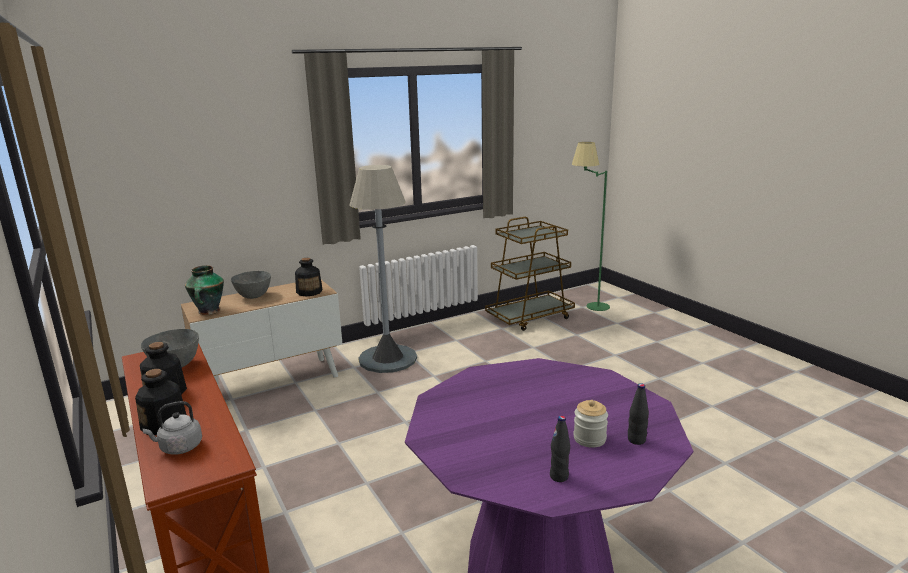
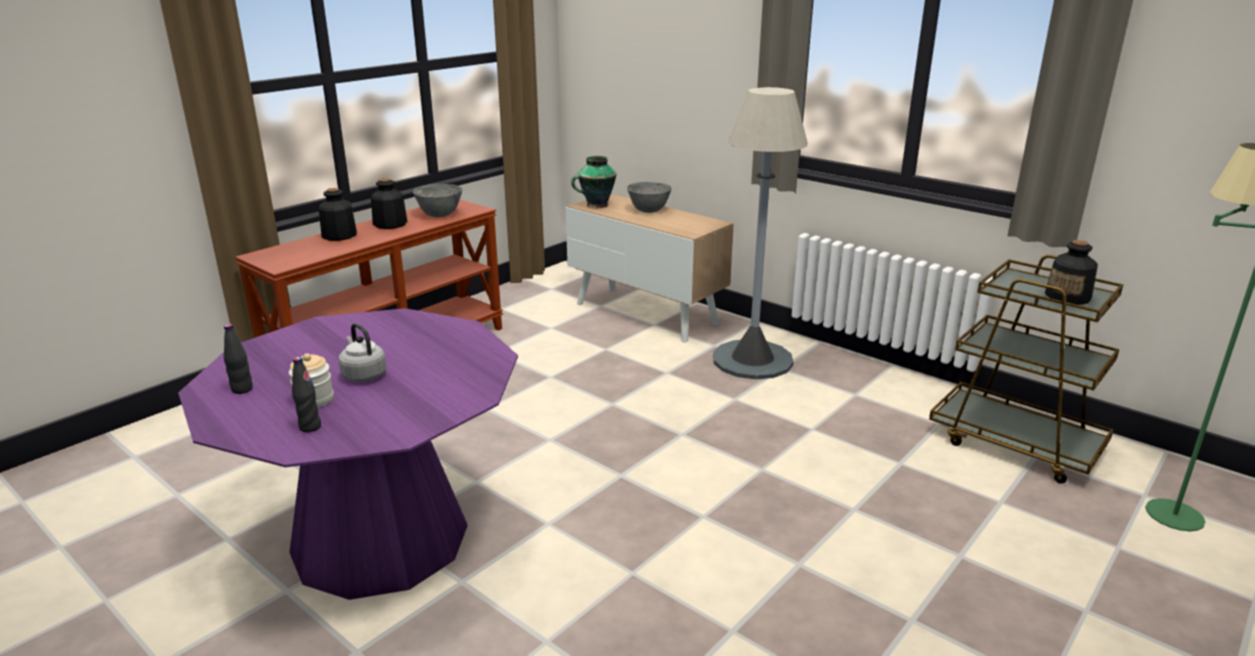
camera: 70 degrees right, 5 degrees up
(179, 447) = (304, 247): grey kettle -> grey kettle (363, 374)
(309, 292) = (683, 228): bottle -> bottle (1068, 297)

